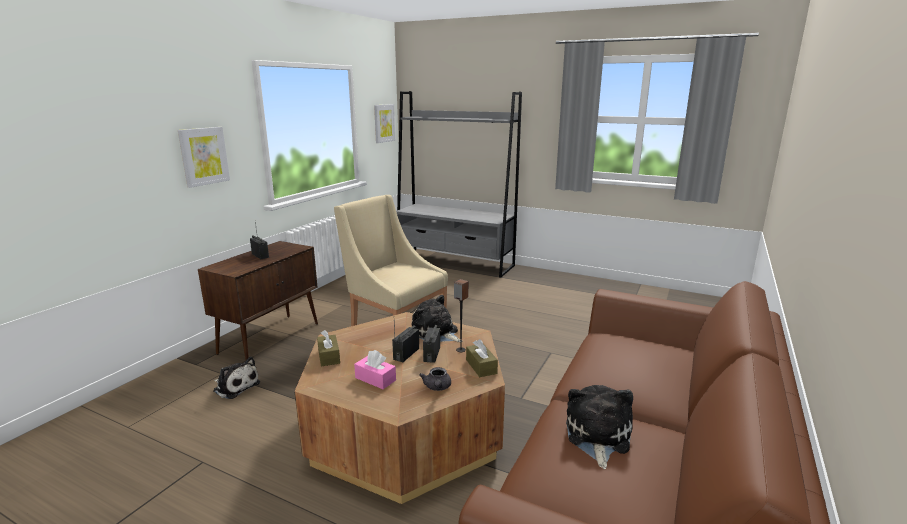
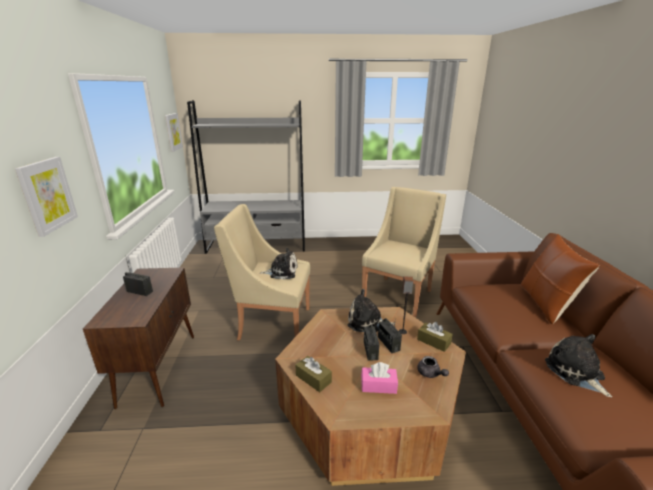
camera: 30 degrees left, 5 degrees up
(235, 386) = (174, 436): plush toy -> plush toy (282, 272)
(566, 344) = (399, 294): none -> beige armchair
(679, 373) = (545, 304): none -> brown pillow

